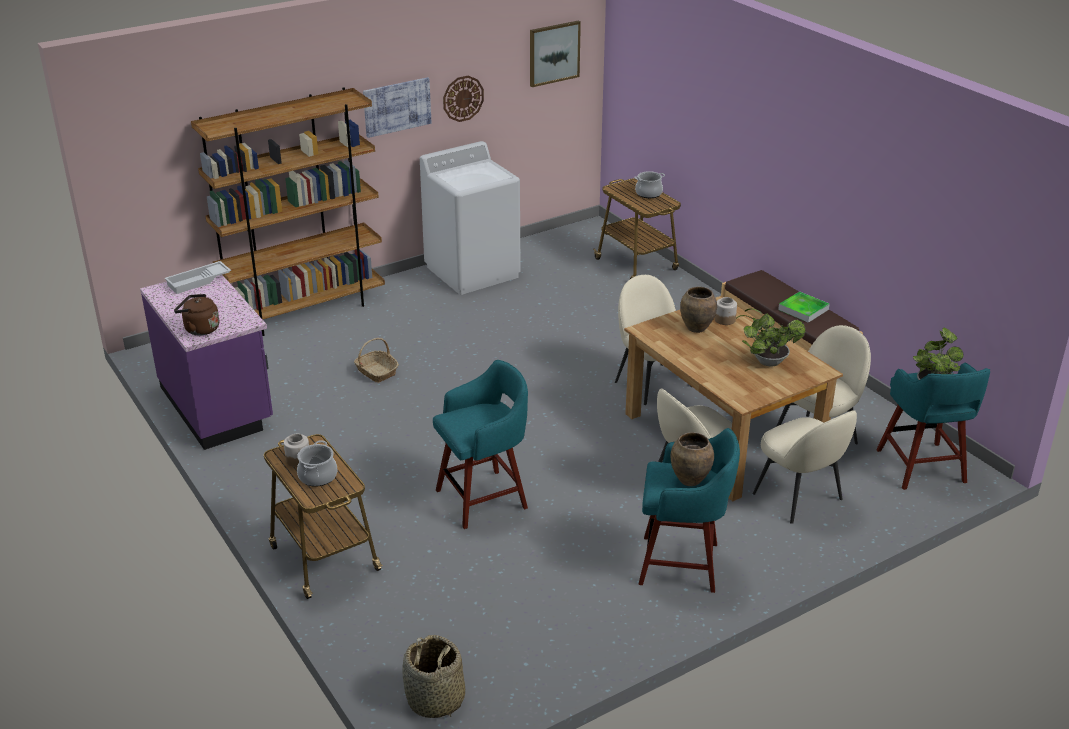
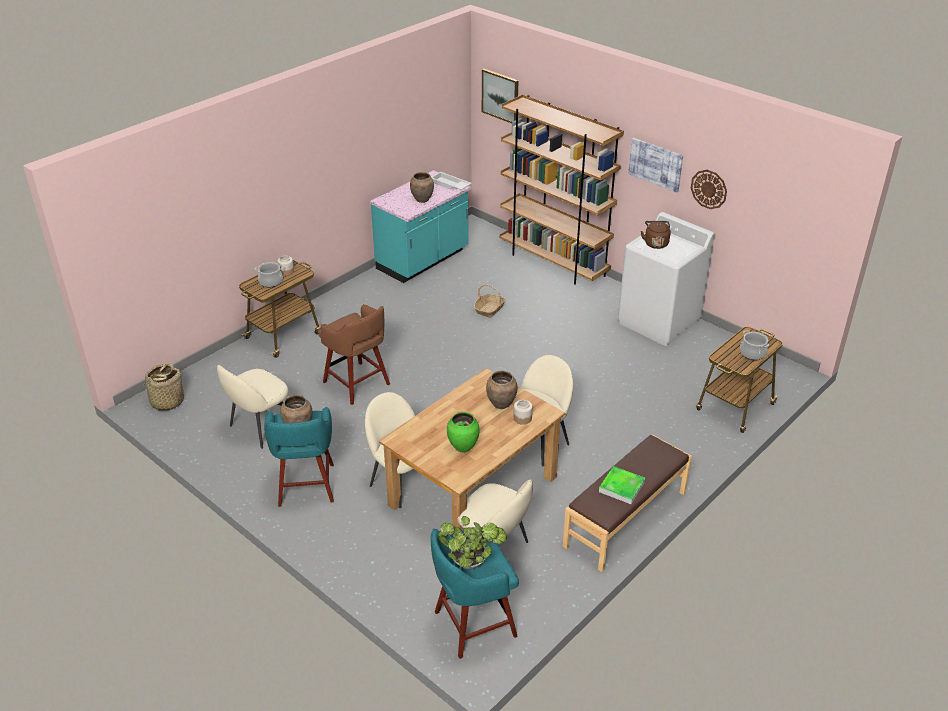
camera: 75 degrees right, 5 degrees up
(199, 329) = (392, 199): brown kettle -> brown kettle (655, 243)
(218, 405) = (423, 260): purple counter -> turquoise counter
(222, 306) = (422, 200): none -> brown vase
(484, 498) = (357, 384): turquoise stool -> brown stool
(554, 53) = (800, 199): picture -> picture (500, 96)
(766, 361) = (463, 447): potted plant -> green vase
(799, 498) = (403, 544): beige chair -> beige chair (260, 427)

